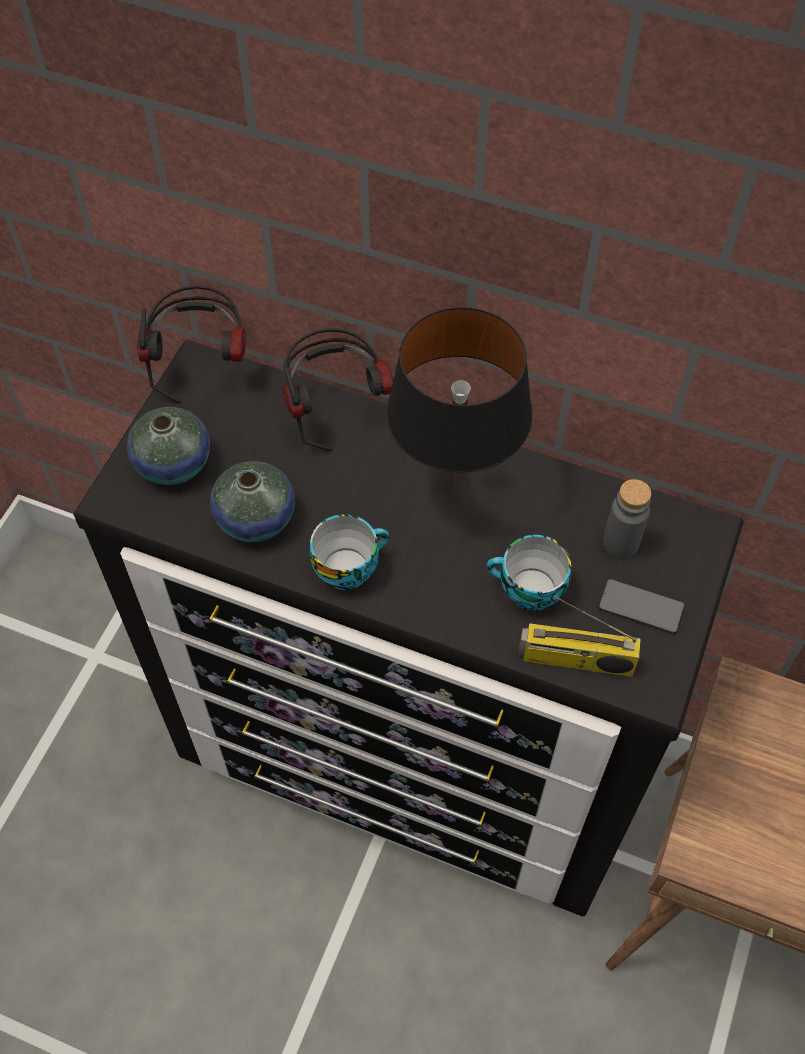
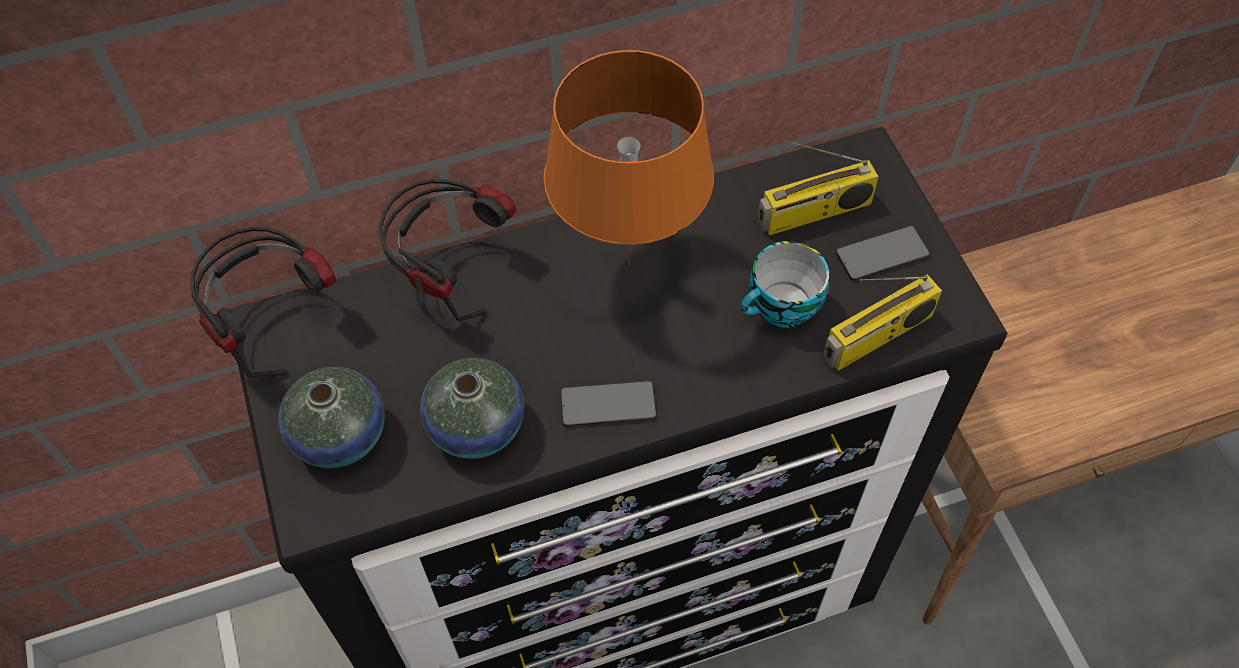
camera: 40 degrees left, 0 degrees up
(348, 566) = (608, 405): cup -> phone
(453, 487) = (629, 266): black table lamp -> orange table lamp
(620, 543) = (814, 214): grey bottle -> radio

